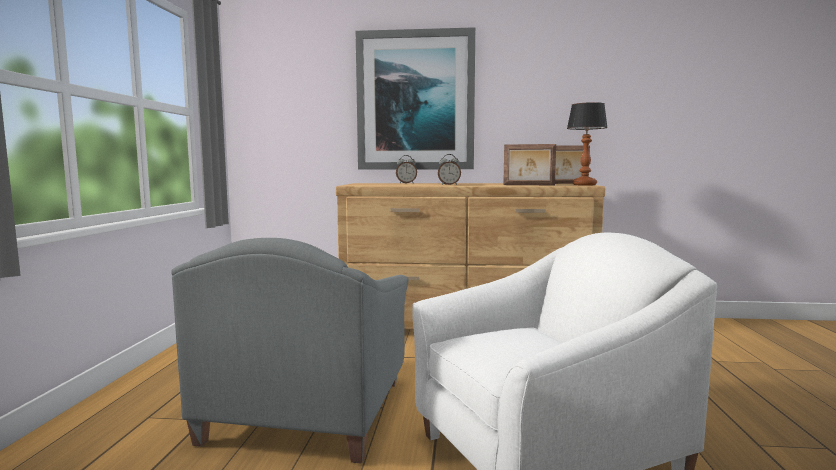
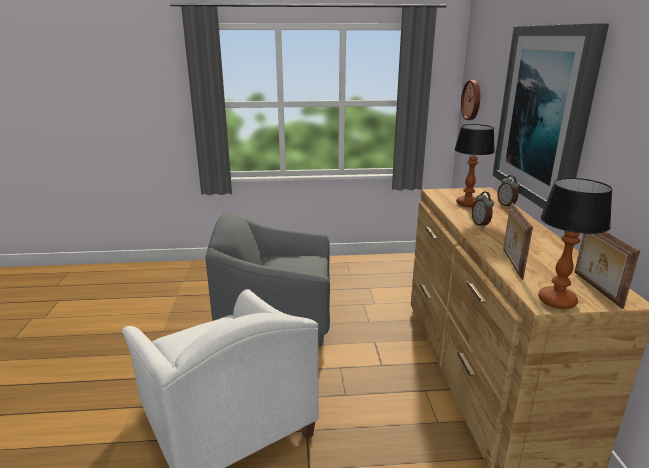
camera: 80 degrees right, 15 degrees up
(264, 111) = (472, 100): none -> wall clock
(395, 184) = (467, 204): none -> table lamp

